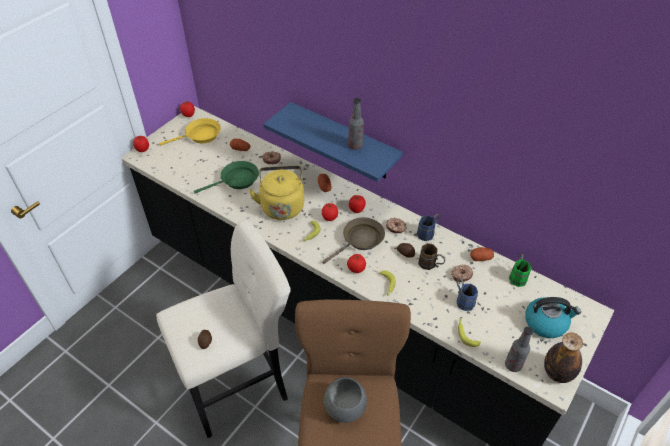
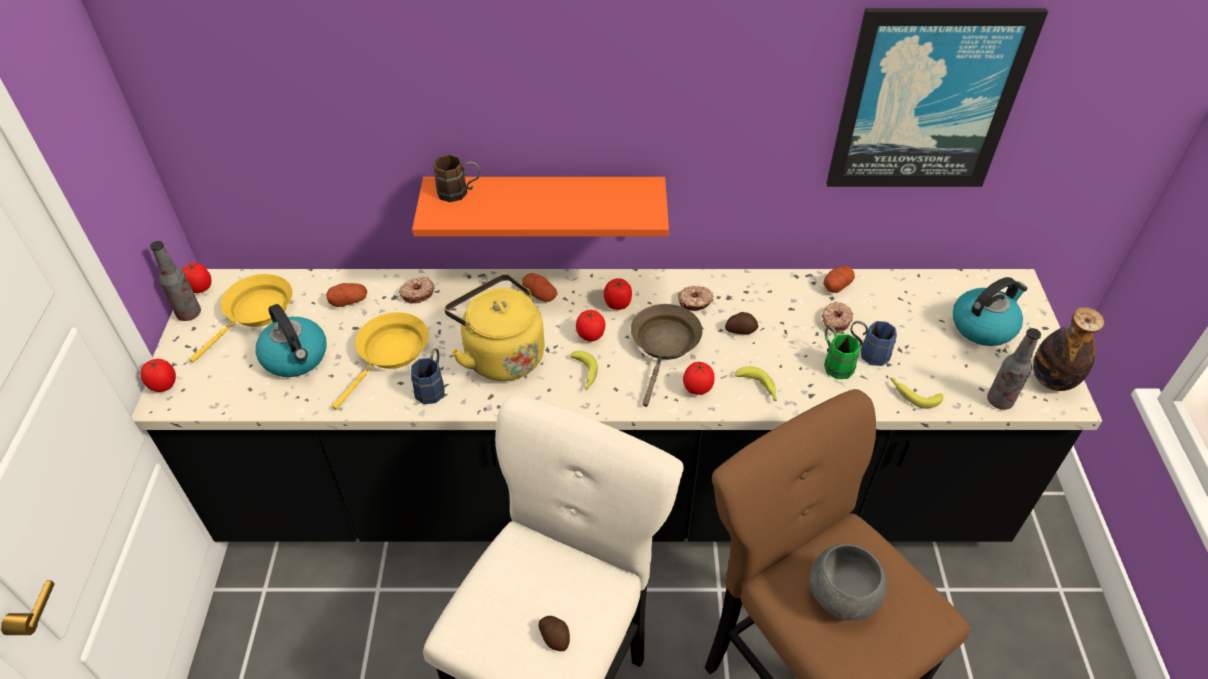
camera: 35 degrees left, 0 degrees up
(199, 163) = (296, 357): none -> kettle
(237, 181) = (390, 353): green frying pan -> yellow frying pan
(344, 142) = (545, 206): blue shelf -> orange shelf
(355, 146) = (591, 198): bottle -> bottle (189, 314)
(428, 232) = (742, 286): blue mug -> blue mug (432, 386)
(430, 265) = (786, 328): brown mug -> brown mug (459, 192)
(517, 276) = (899, 285): green mug -> green mug (834, 363)
(550, 169) = (926, 101): none -> picture

